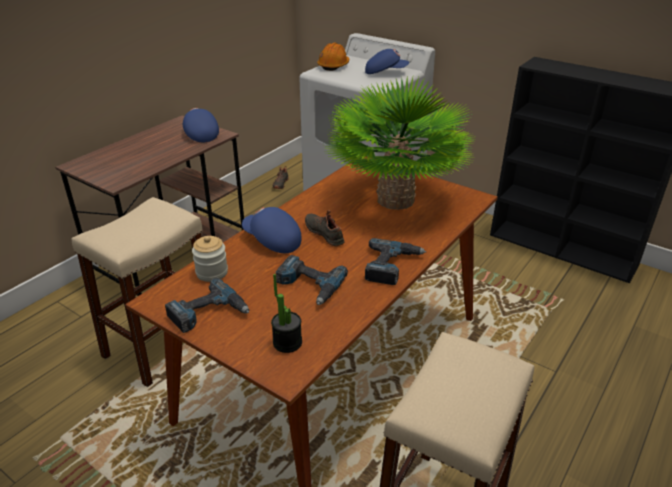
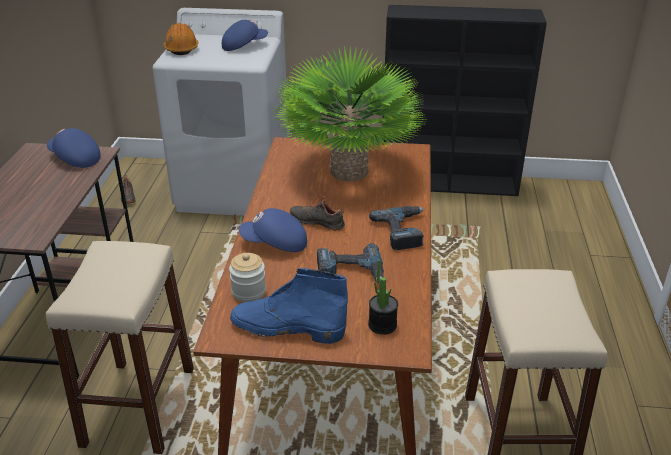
camera: 30 degrees left, 0 degrees up
(208, 313) = (286, 328): power drill -> blue boot

